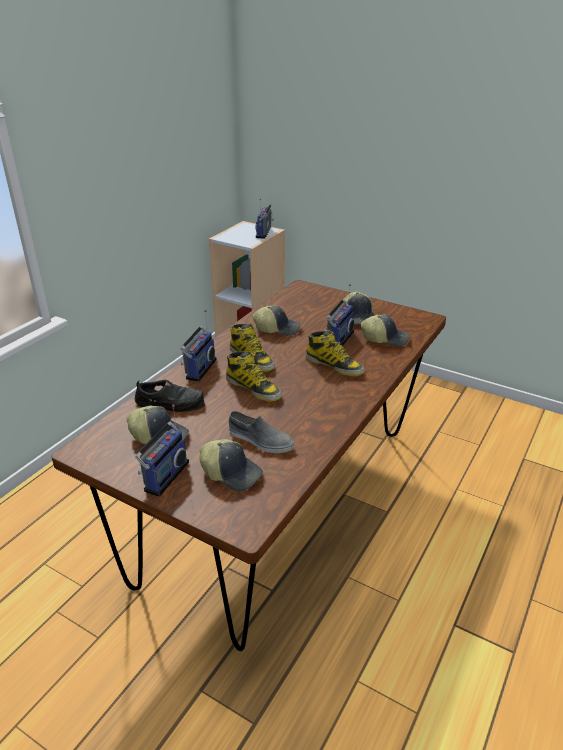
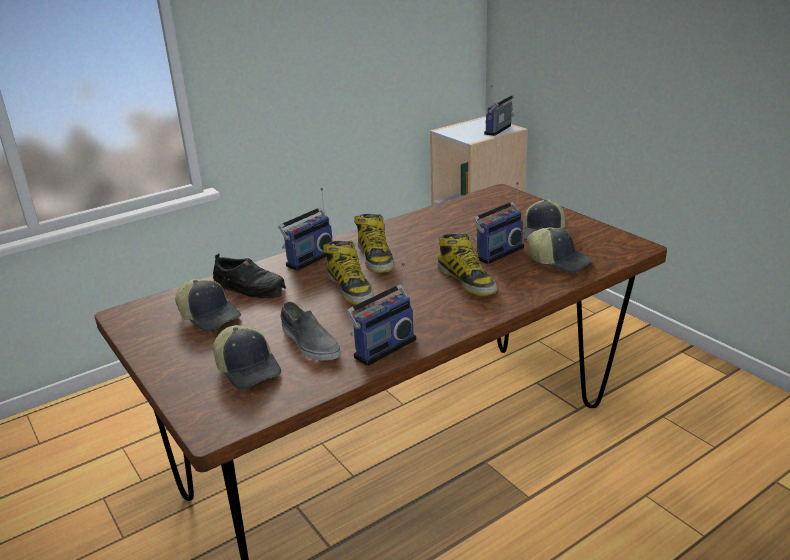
camera: 25 degrees right, 5 degrees down
(164, 475) = (179, 355): radio -> radio (382, 347)
(277, 328) = (433, 231): cap -> none

